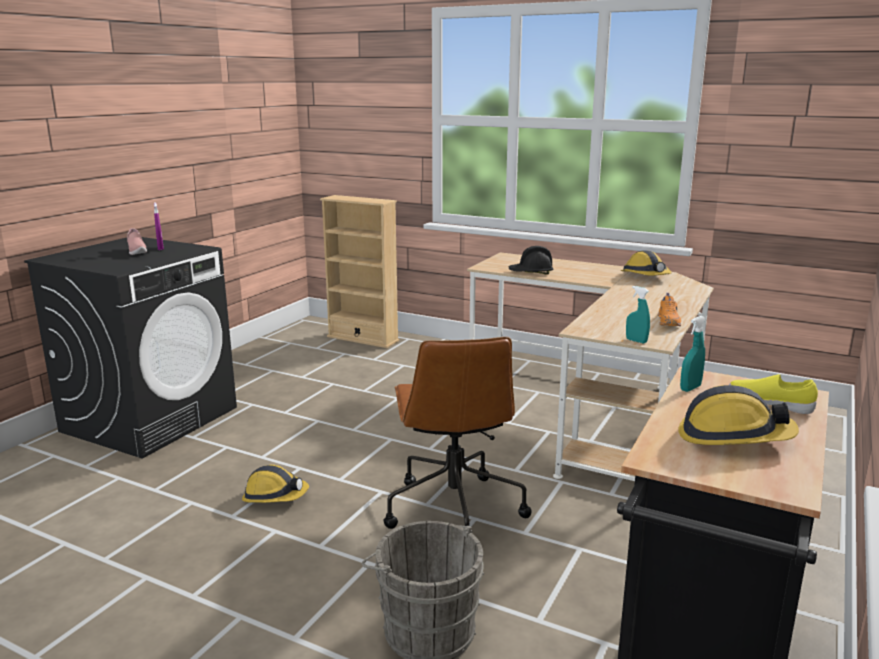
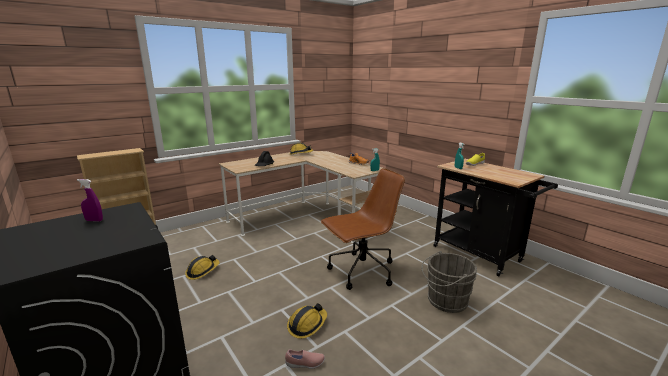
camera: 65 degrees left, 0 degrees up
(136, 252) = (85, 230): pink shoe -> pink shoe (305, 364)
(453, 509) = (361, 272): brown office chair -> brown office chair turned 45 degrees counterclockwise
(732, 437) = (498, 172): hard hat -> hard hat (202, 271)

